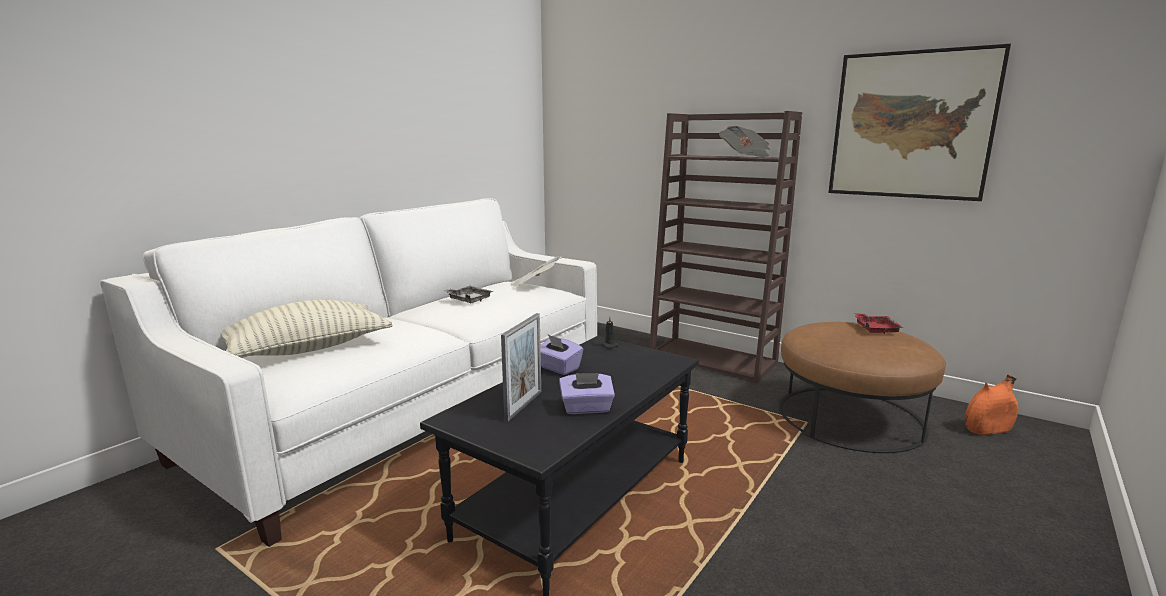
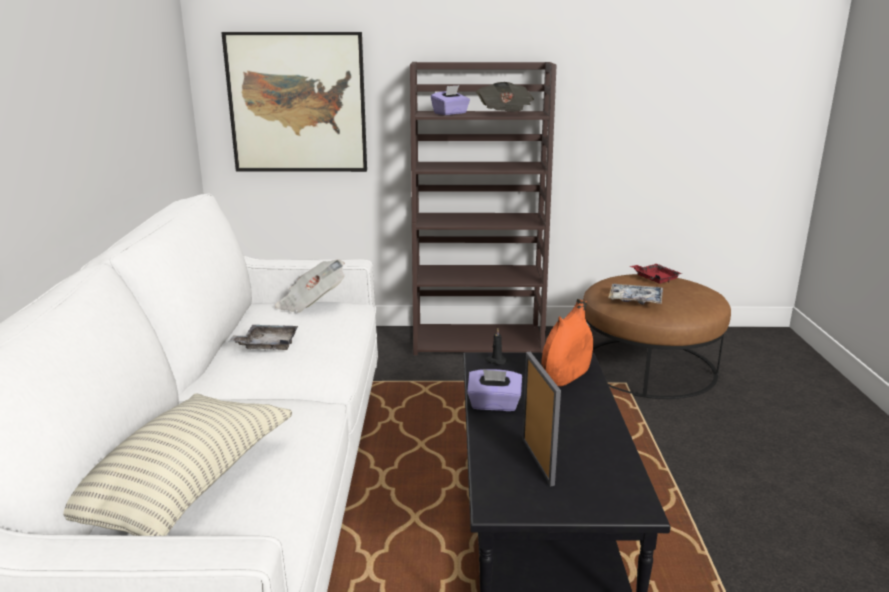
camera: 35 degrees left, 5 degrees up
(586, 408) = (595, 441): purple tissue box -> purple tissue box (450, 113)
(823, 339) = (635, 300): none -> tray
(911, 125) = (652, 76): picture -> picture (297, 103)
(988, 429) = (739, 347): orange vase -> orange vase (566, 375)

